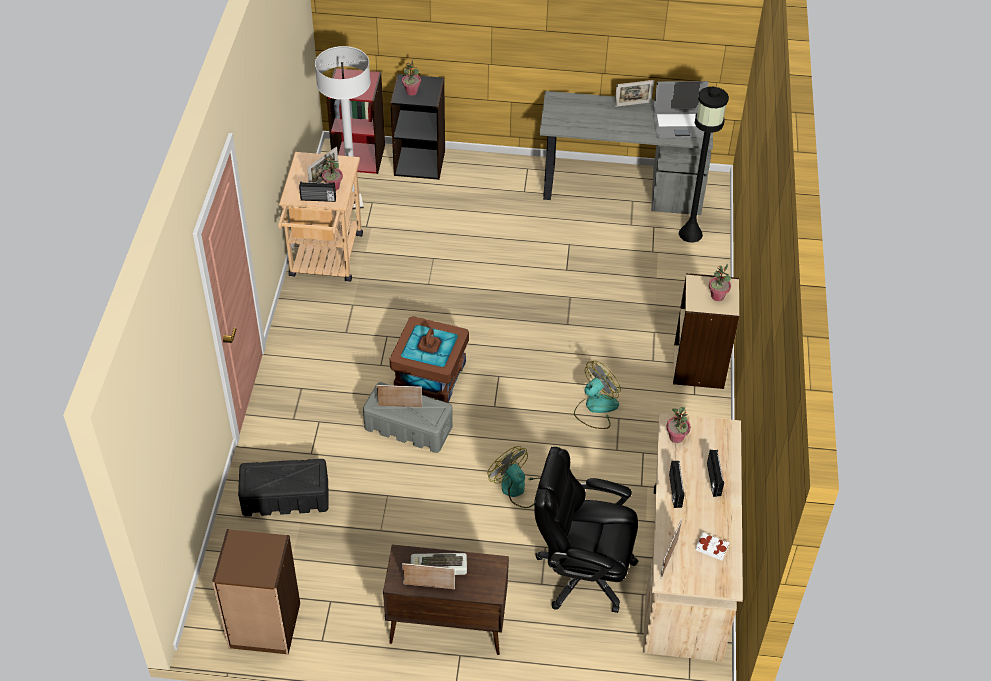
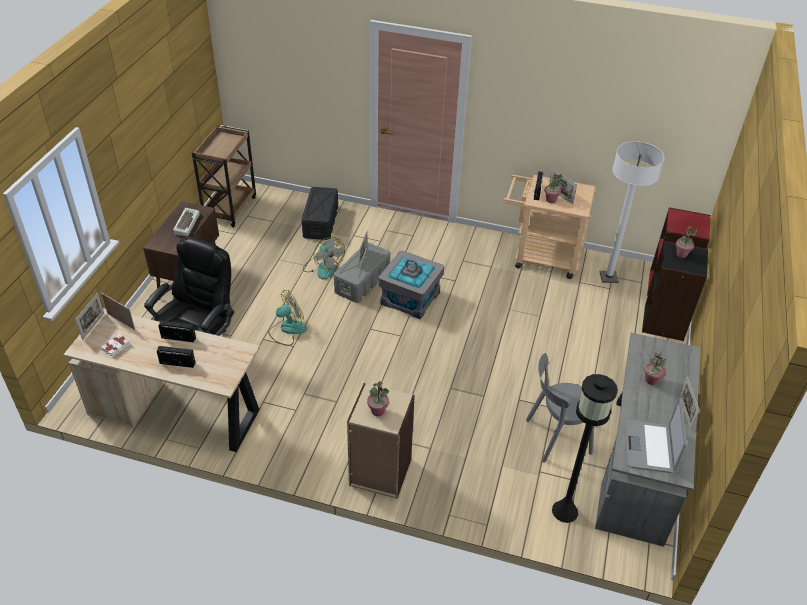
camera: 100 degrees right, 5 degrees down
(264, 626) = (230, 207): brown bookcase -> brown cart
(429, 375) = (410, 298): brown storage box -> grey storage box
(429, 586) = (174, 219): picture frame -> picture frame (93, 326)
(595, 408) = (351, 388): fan -> fan (323, 267)
(607, 242) = (555, 437): none -> grey chair
(676, 437) = (229, 350): potted plant -> potted plant (651, 380)

